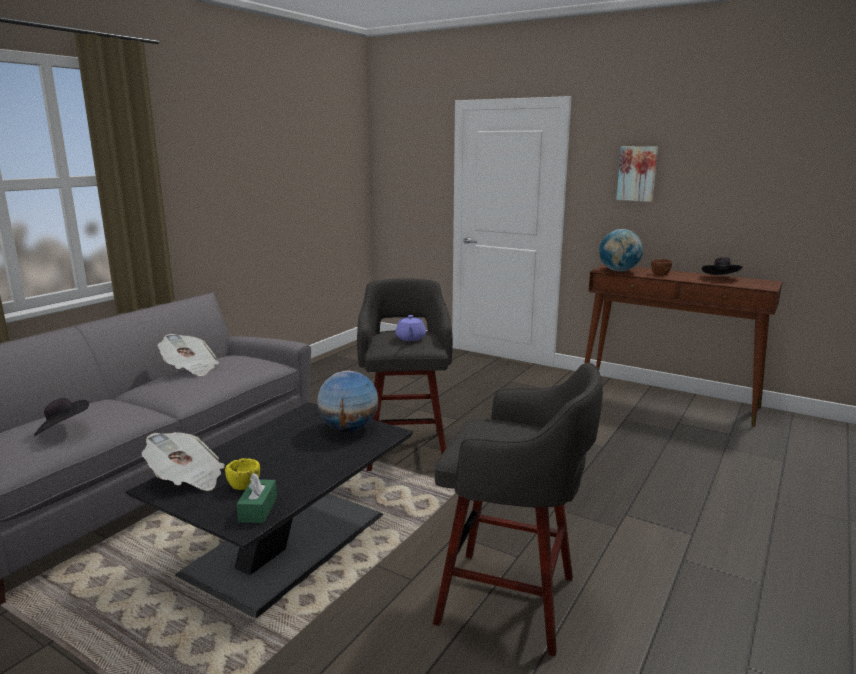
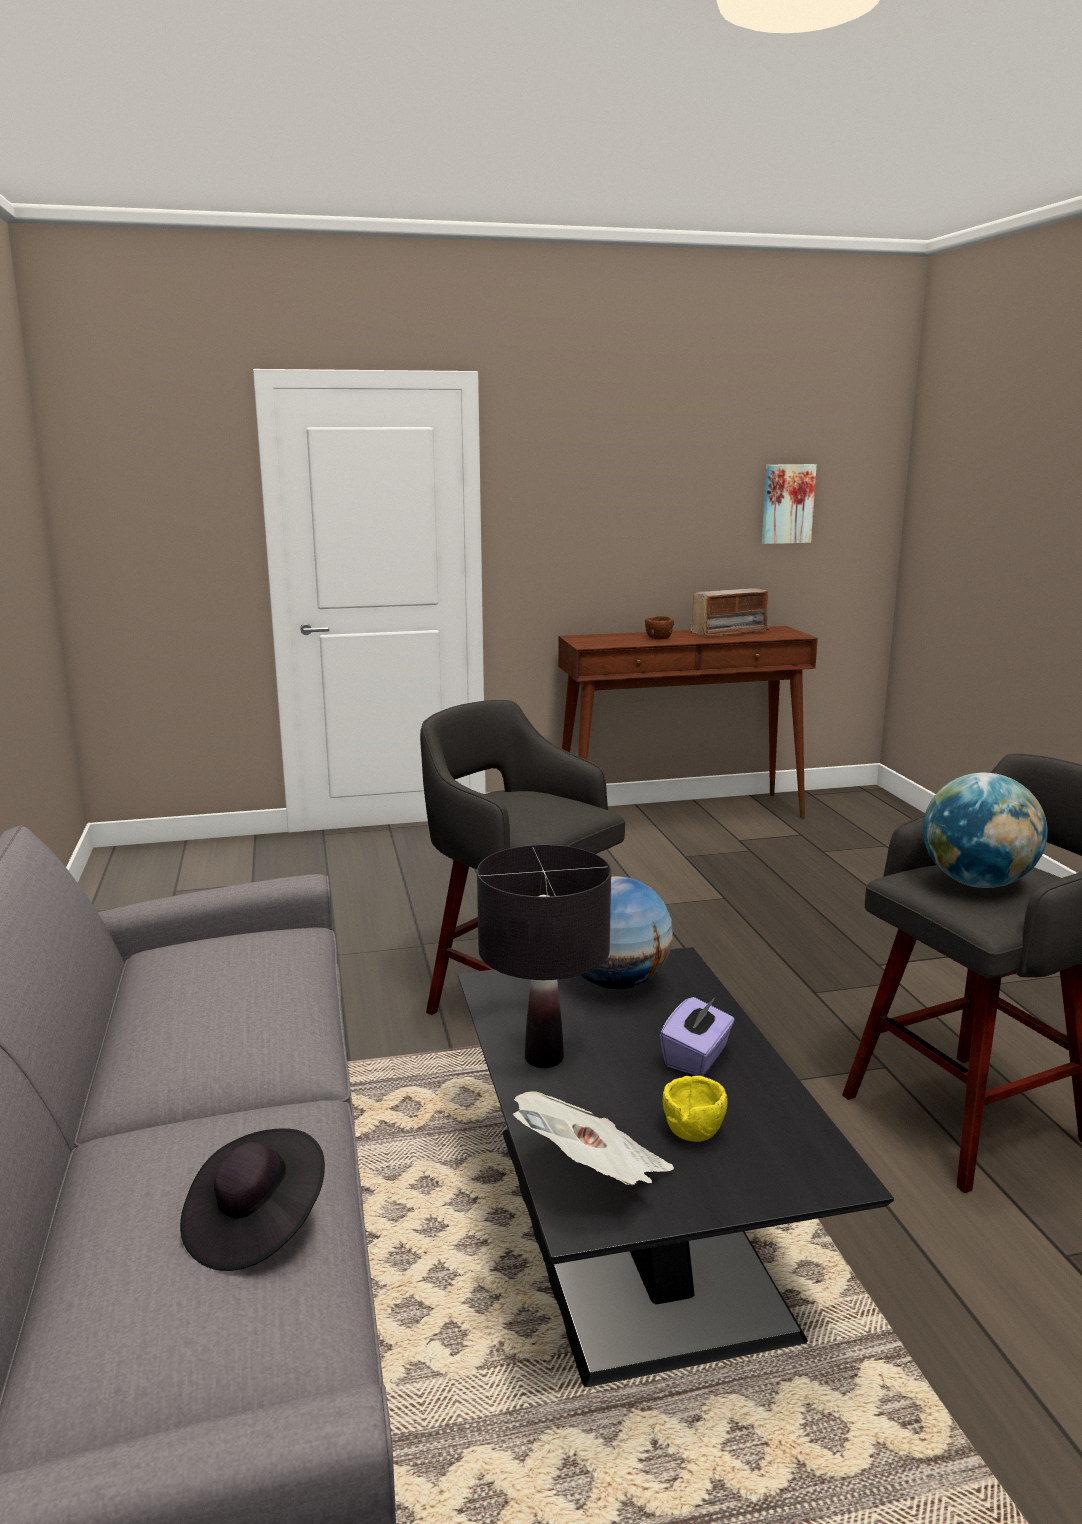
camera: 45 degrees left, 0 degrees up
(190, 368) = (184, 999): newspaper -> none
(258, 509) = (792, 1146): green tissue box -> none
(262, 440) = (543, 1058): none -> black table lamp
(307, 466) = (697, 1057): none -> purple tissue box
(410, 338) = (540, 806): purple teapot -> none
(618, 271) = (606, 642): globe -> globe (977, 883)
(637, 173) = (592, 493): picture -> picture (787, 504)
(720, 278) = (729, 632): black hat -> radio

